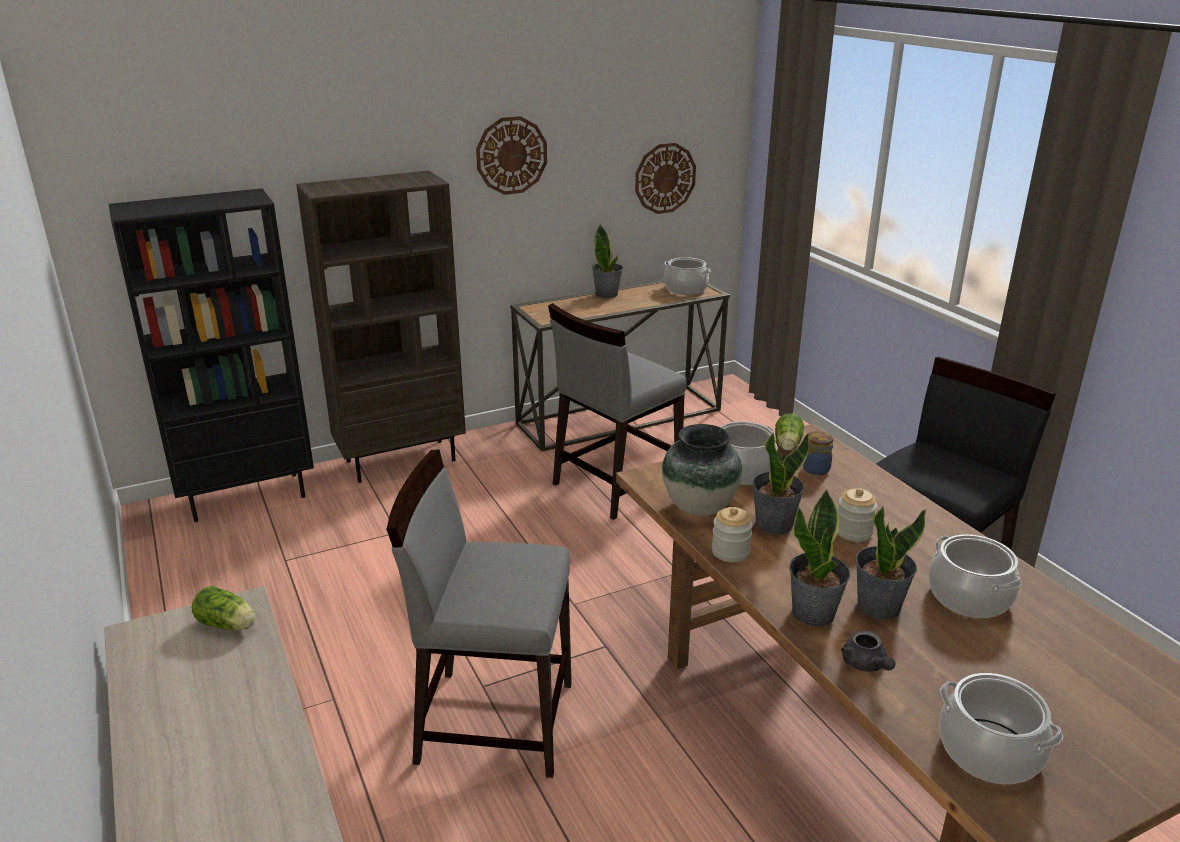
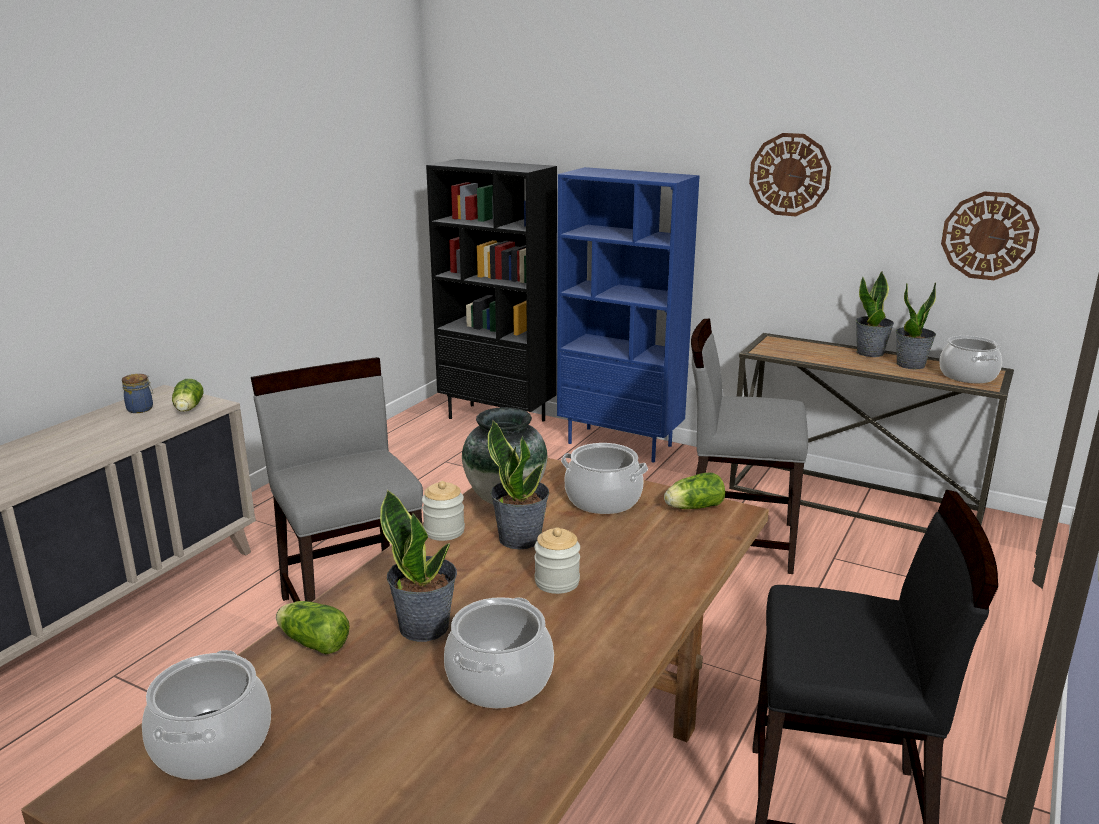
camera: 55 degrees right, 5 degrees down
(401, 460) = (621, 444): brown bookcase -> blue bookcase
(814, 613) = (379, 595): potted plant -> potted plant (911, 365)
(815, 468) = (664, 532): jar -> jar (141, 409)
(866, 665) = (312, 642): grey teapot -> lettuce

